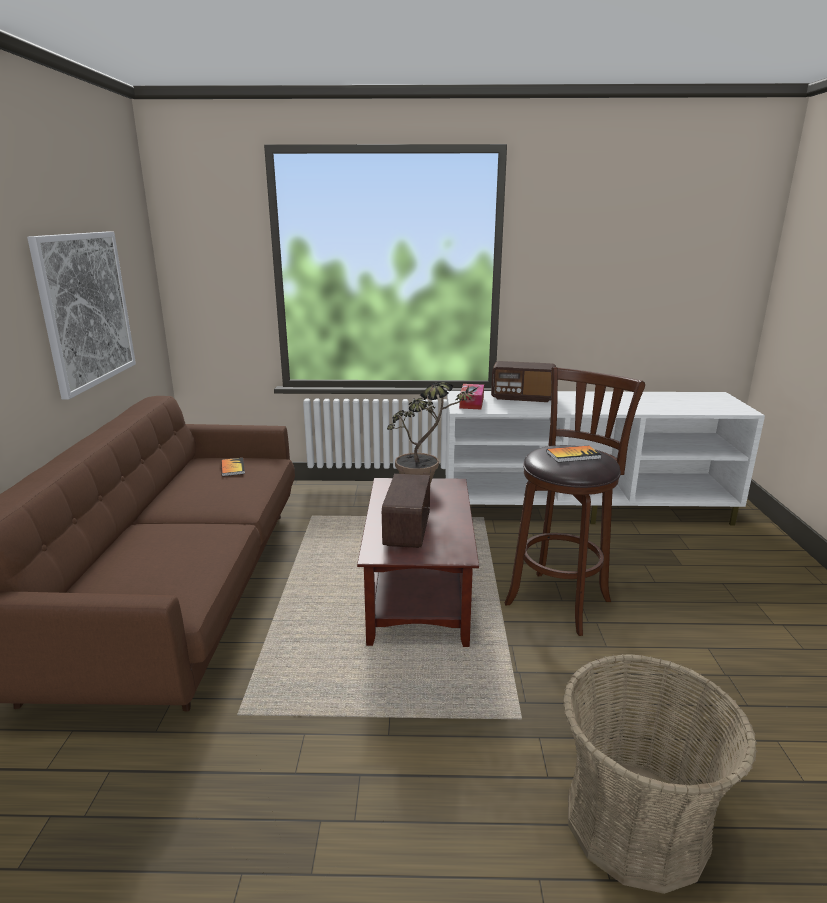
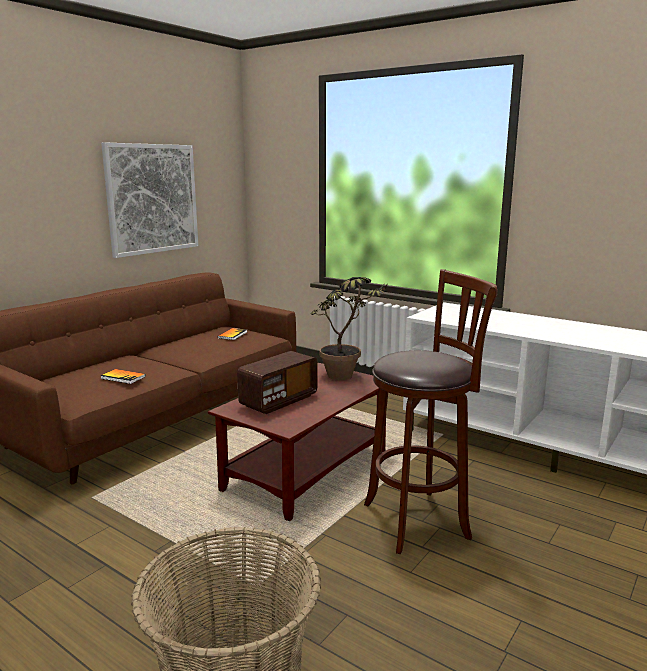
camera: 35 degrees right, 5 degrees down
(471, 403) = (444, 313): tissue box -> none
(522, 397) = (505, 317): radio -> none
(573, 455) = (423, 359): book -> book (123, 377)

